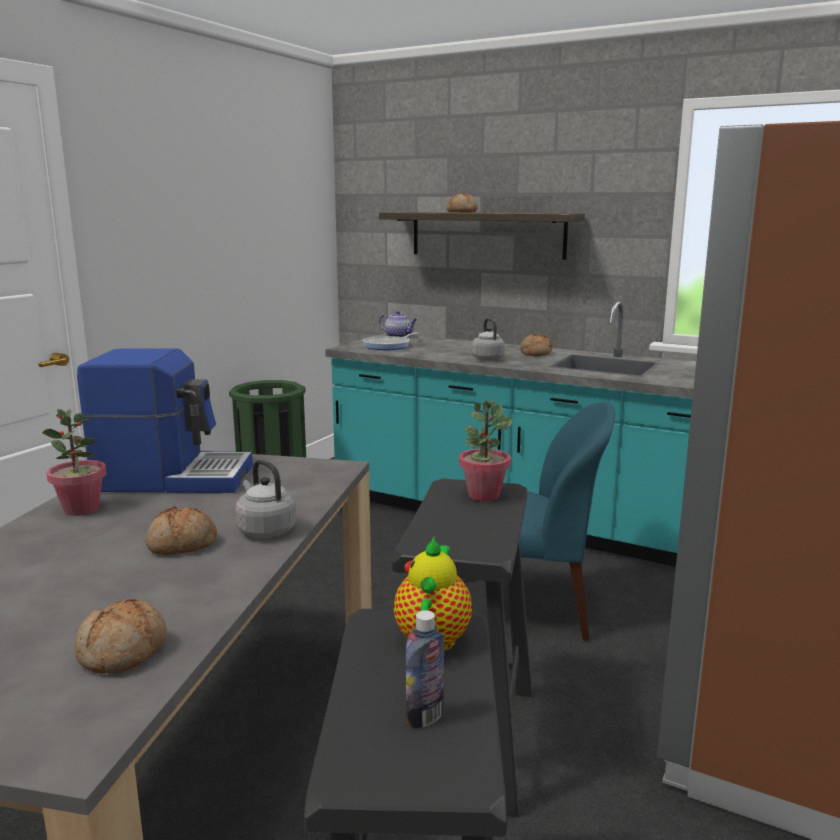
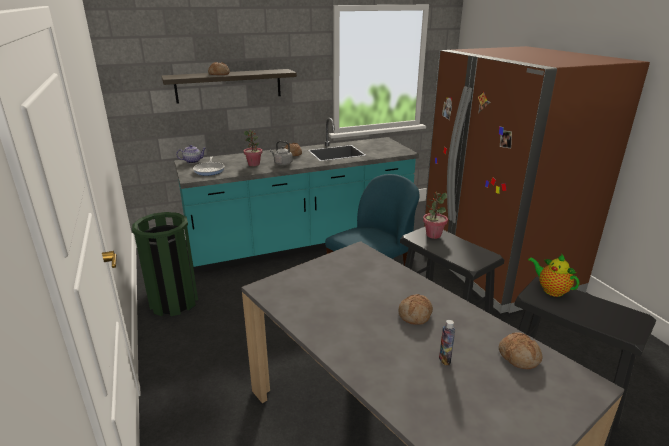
camera: 50 degrees left, 10 degrees up
(81, 509) = (330, 331): potted plant -> potted plant (254, 164)
(174, 477) = (314, 292): coffee machine -> none
(265, 530) = (419, 290): grey kettle -> none
(425, 717) = (602, 311): bottle -> bottle (444, 359)

